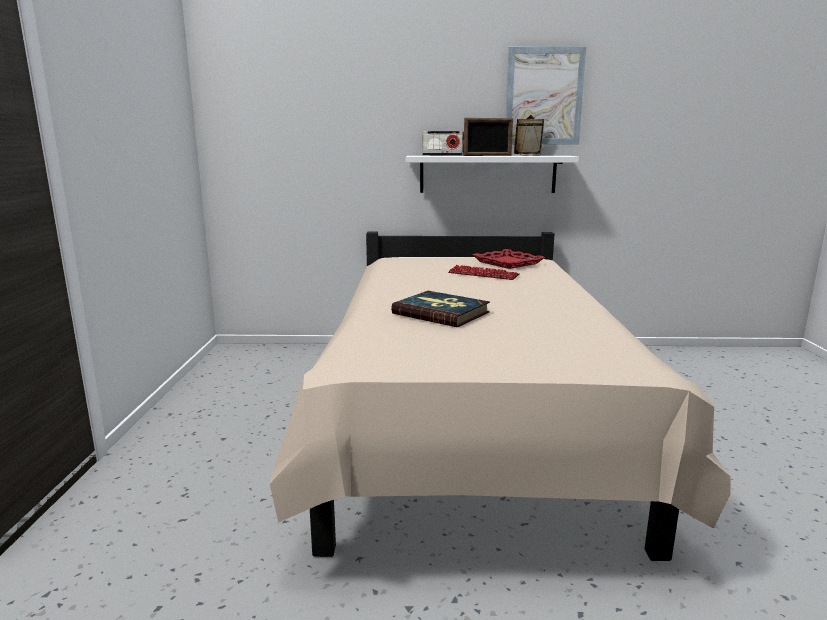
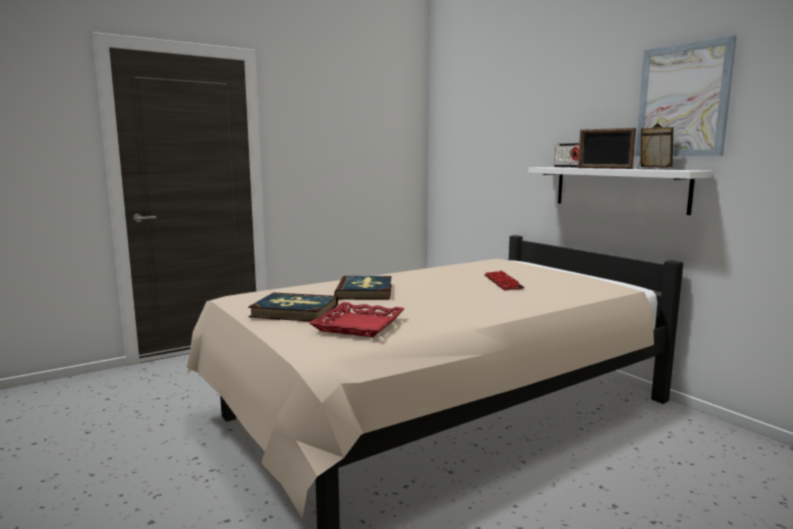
camera: 55 degrees right, 5 degrees down
(483, 350) = (294, 311): none -> book
(508, 263) = (568, 281): red tray -> red tray (359, 325)

